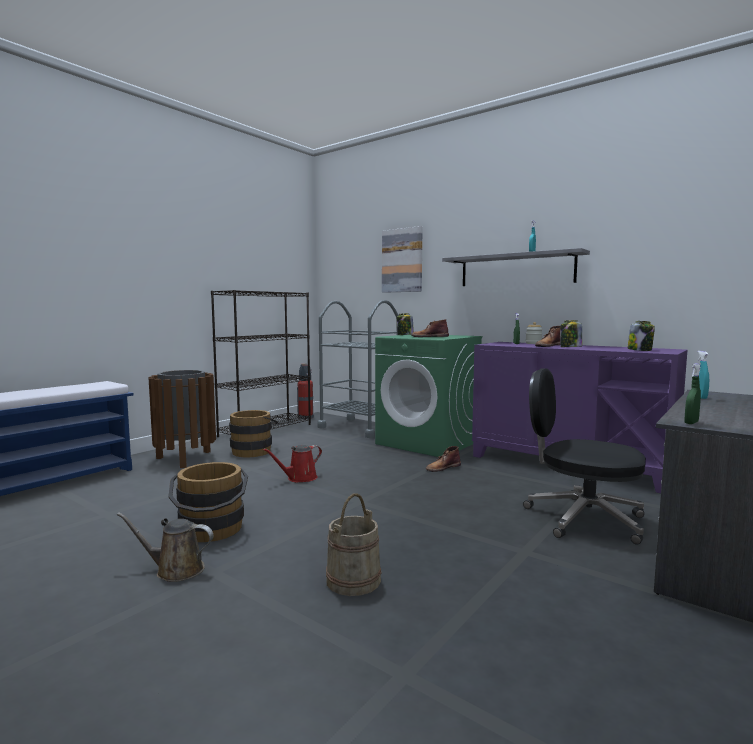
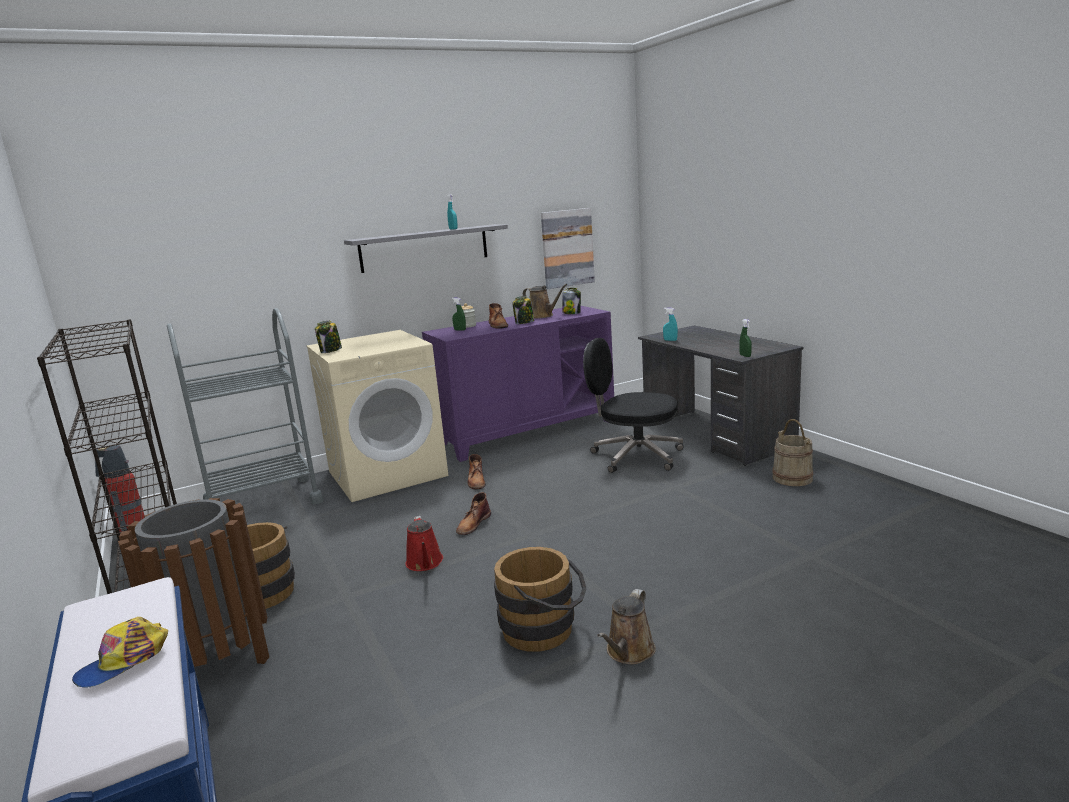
camera: 65 degrees left, 10 degrees up
(43, 391) = (124, 662): none -> cap
(353, 580) = (689, 558): beige bucket -> beige bucket (792, 478)
(402, 260) = (255, 245): picture -> picture (567, 248)
(428, 443) = (388, 473): green washing machine -> beige washing machine
(429, 336) = (378, 344): brown boot -> brown boot (473, 524)
(582, 518) = (635, 456): black office chair -> black office chair turned 60 degrees clockwise
(608, 348) = (542, 316): none -> brown watering can

